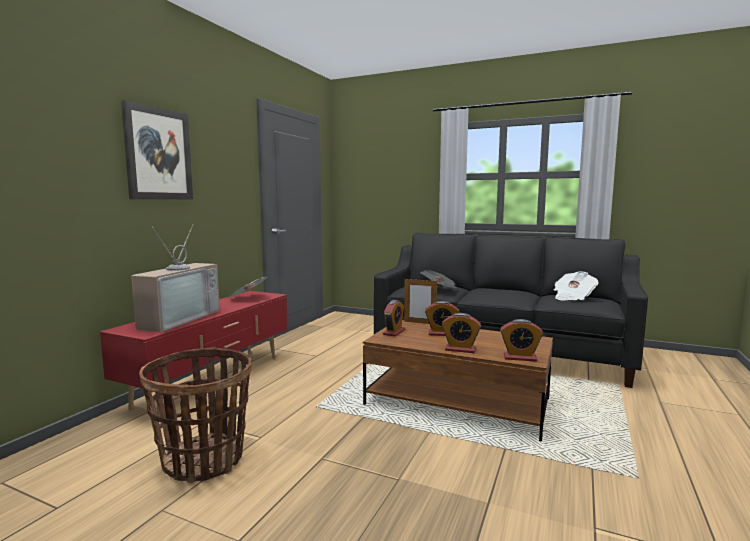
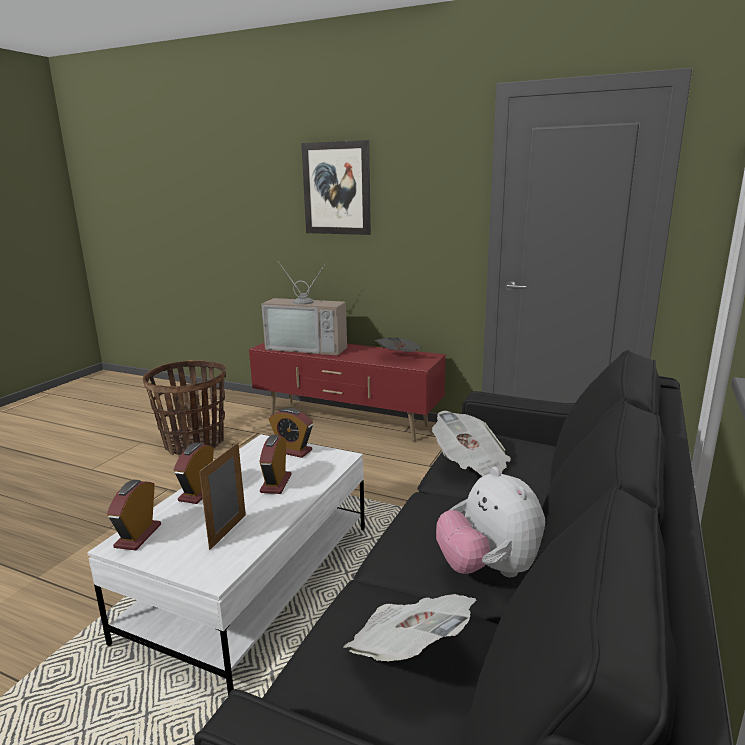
camera: 90 degrees right, 10 degrees up
(420, 323) = (338, 469): picture frame -> picture frame (228, 531)
(457, 402) = (253, 580): brown coffee table -> white coffee table
(520, 291) = (489, 569): none -> plush toy

